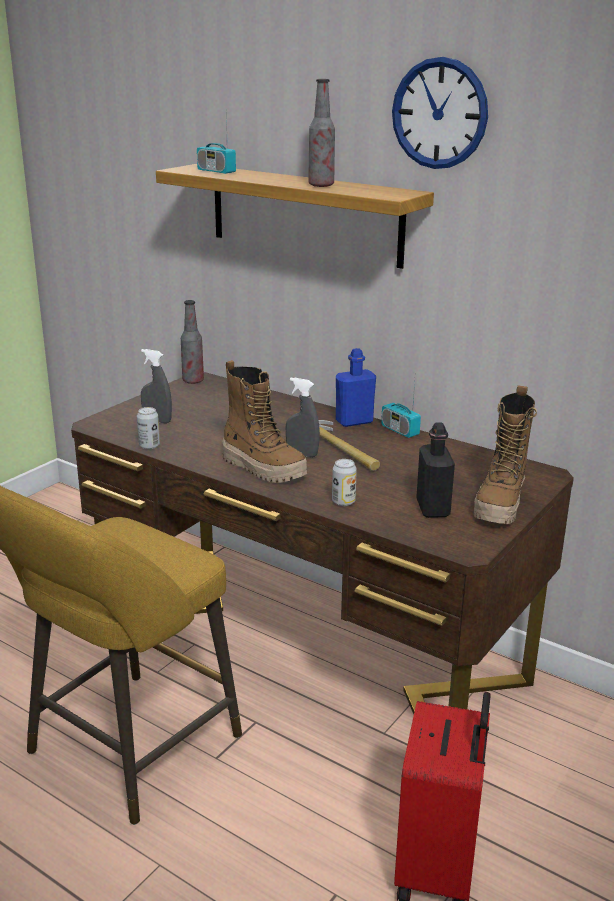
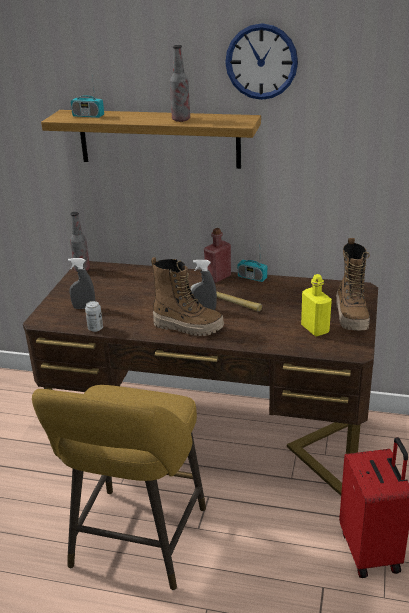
camera: 20 degrees left, 5 degrees up
(343, 502) = (258, 338): can -> none
(354, 421) = (218, 277): blue bottle -> red bottle
(432, 508) = (315, 329): black bottle -> yellow bottle

